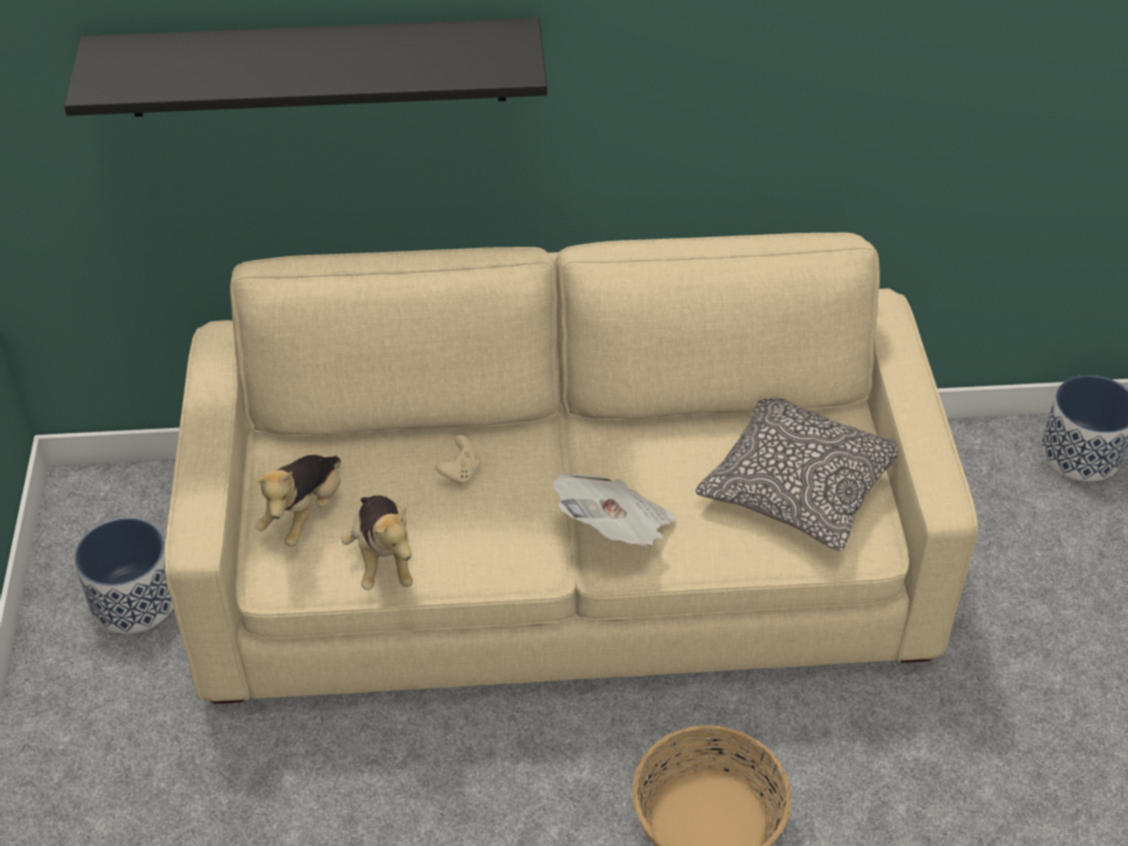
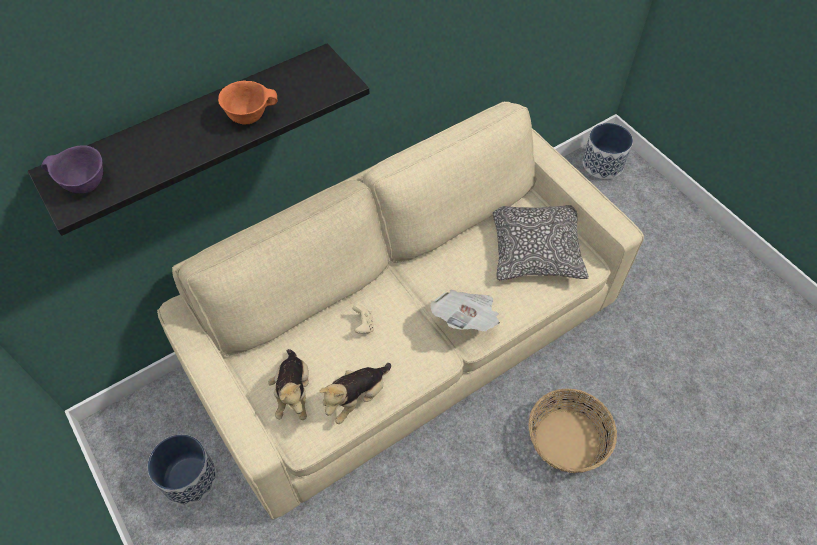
camera: 30 degrees left, 10 degrees up
(127, 71) = (84, 185): none -> purple bowl
(369, 66) = (249, 116): none -> orange bowl
(383, 558) = (357, 398): plush toy -> plush toy turned 90 degrees clockwise

